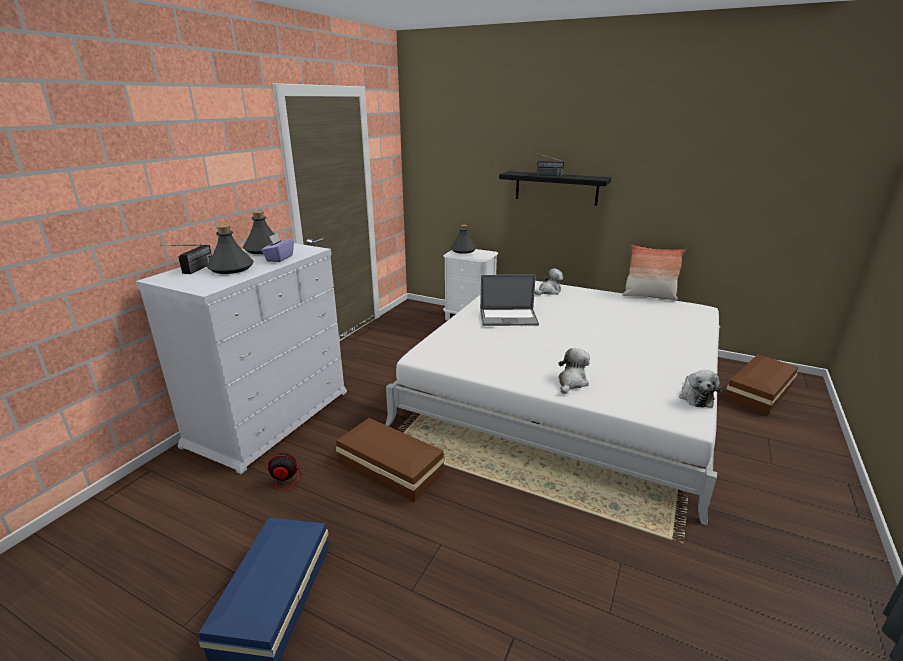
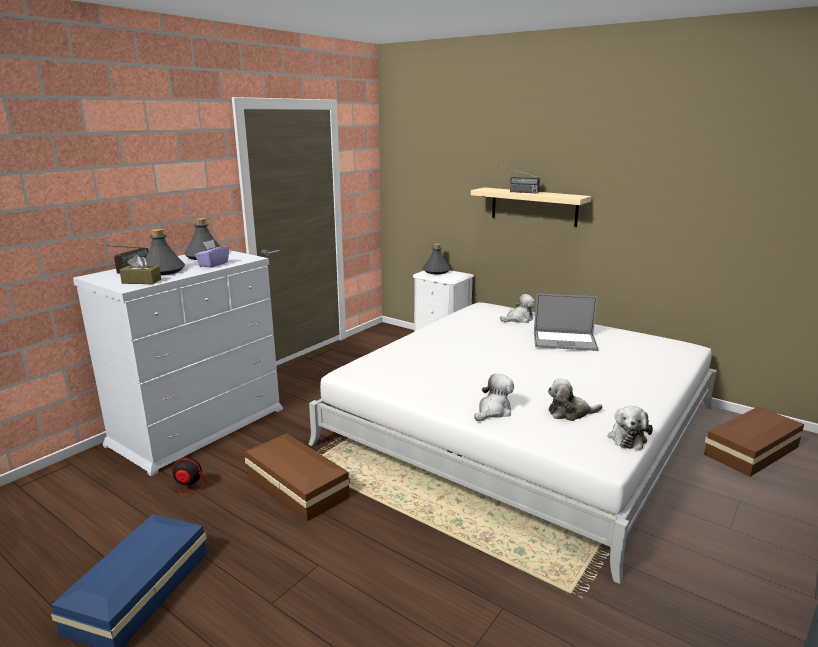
camera: 10 degrees right, 5 degrees down
(216, 281) = (141, 281): none -> brown tissue box
(508, 318) = (458, 342): laptop -> laptop (564, 341)
(556, 188) = (533, 206): black shelf -> beige shelf
(637, 378) = (570, 413): none -> plush toy
(649, 296) = (632, 331): pillow -> none

